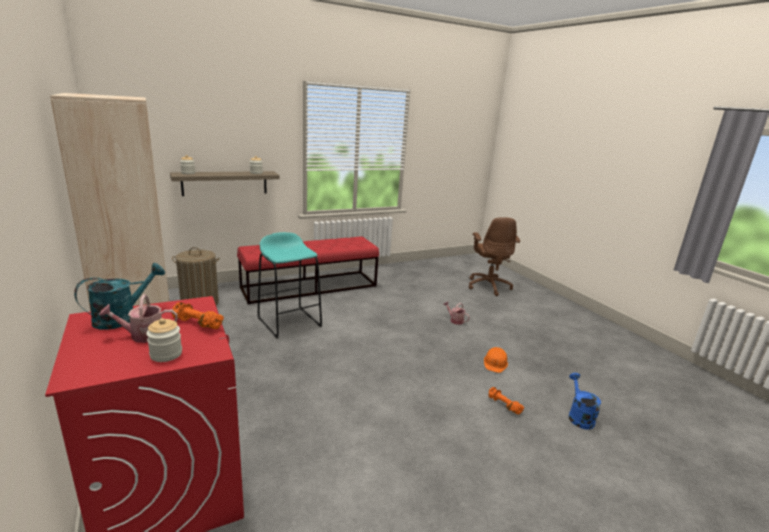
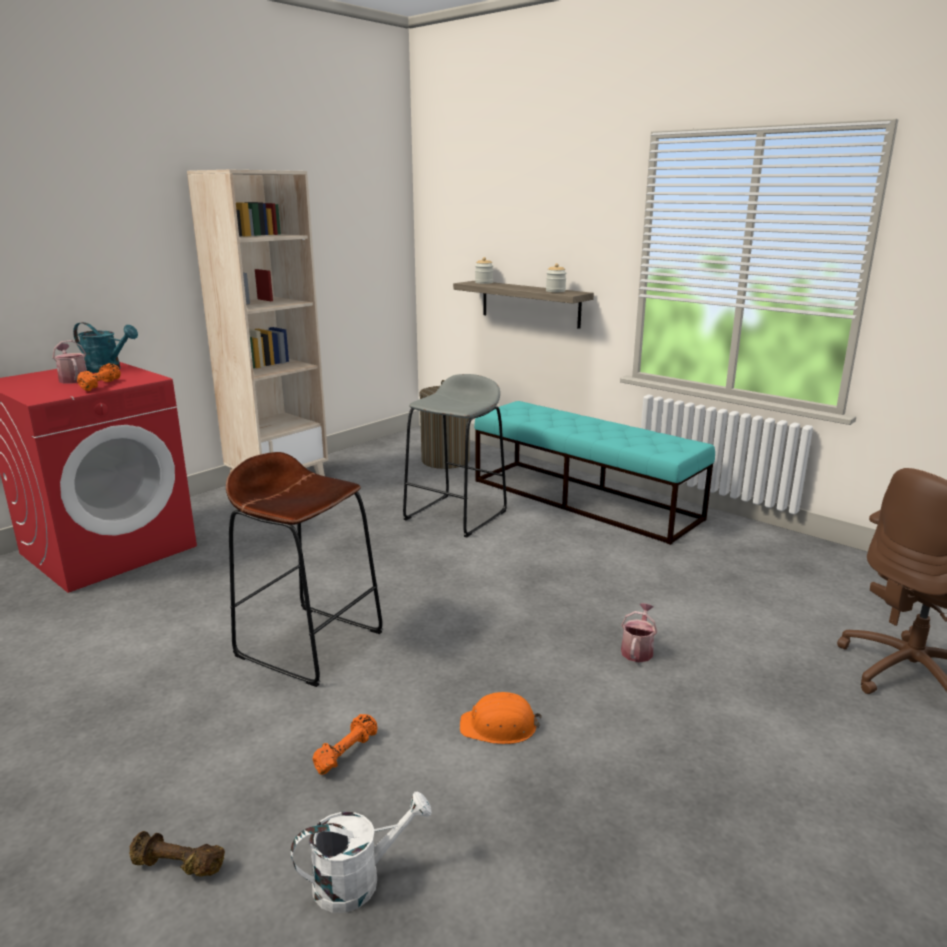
camera: 70 degrees right, 0 degrees up
(166, 354) = (36, 390): jar -> none
(289, 322) = (456, 515): turquoise stool -> grey stool
(310, 287) = (584, 499): red bench -> turquoise bench
(404, 399) = (310, 643): none -> brown stool
(572, 467) = (176, 866): none -> brown dumbbell
(579, 416) = (358, 880): blue watering can -> white watering can

